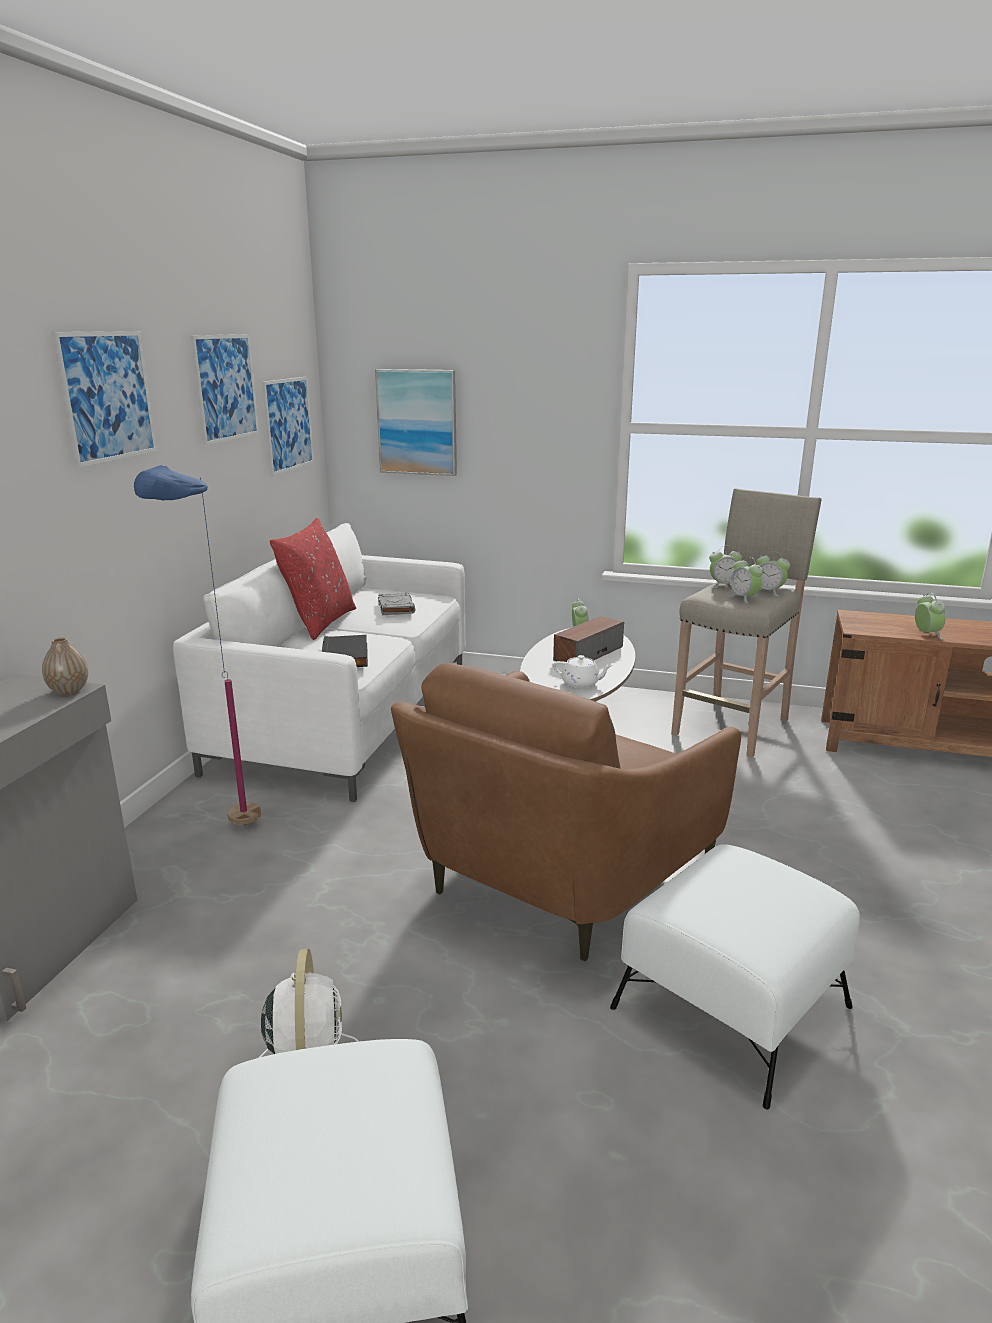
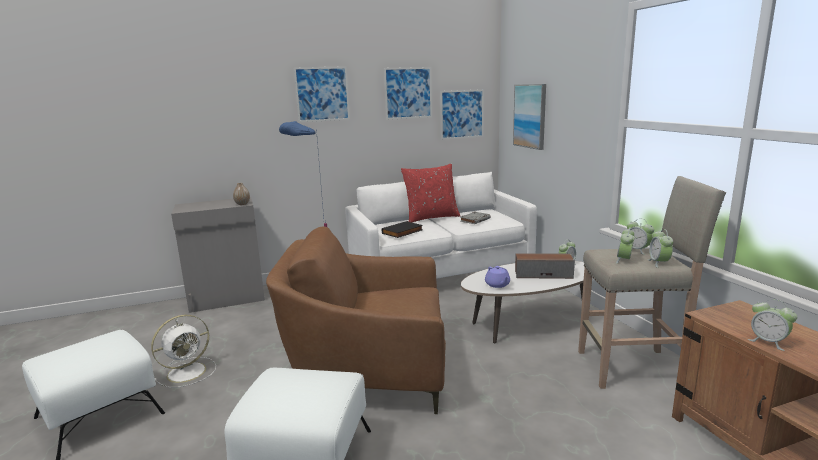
camera: 55 degrees right, 5 degrees down
(581, 683) = (497, 285): white teapot -> purple teapot
(926, 634) = (768, 342): alarm clock -> alarm clock turned 90 degrees clockwise

